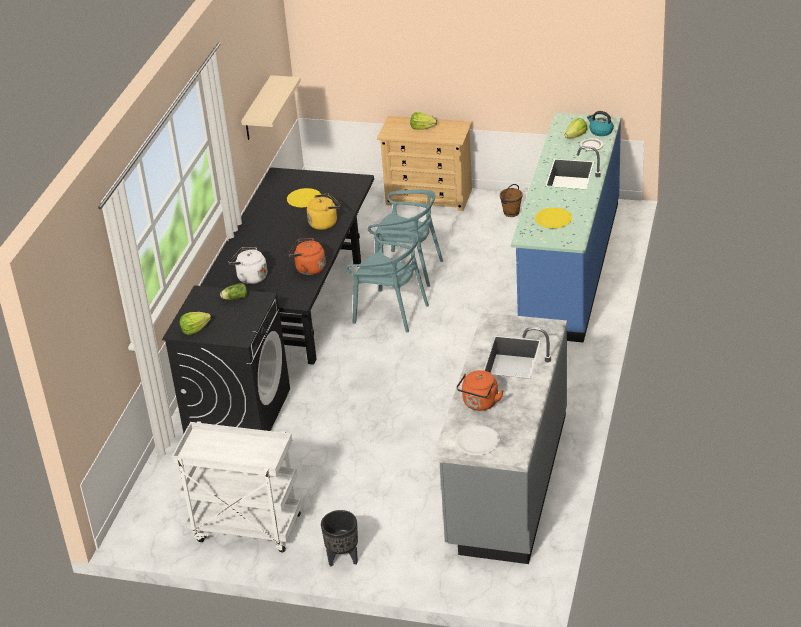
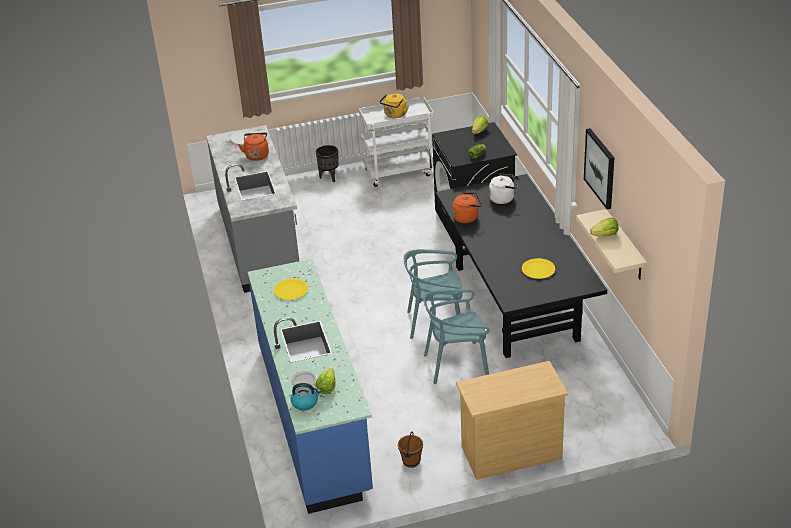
camera: 150 degrees right, 0 degrees up
(230, 96) = (600, 168): none -> picture
(324, 223) = (496, 255): yellow kettle -> yellow kettle (394, 115)
(422, 128) = (515, 388): lettuce -> lettuce (605, 235)

